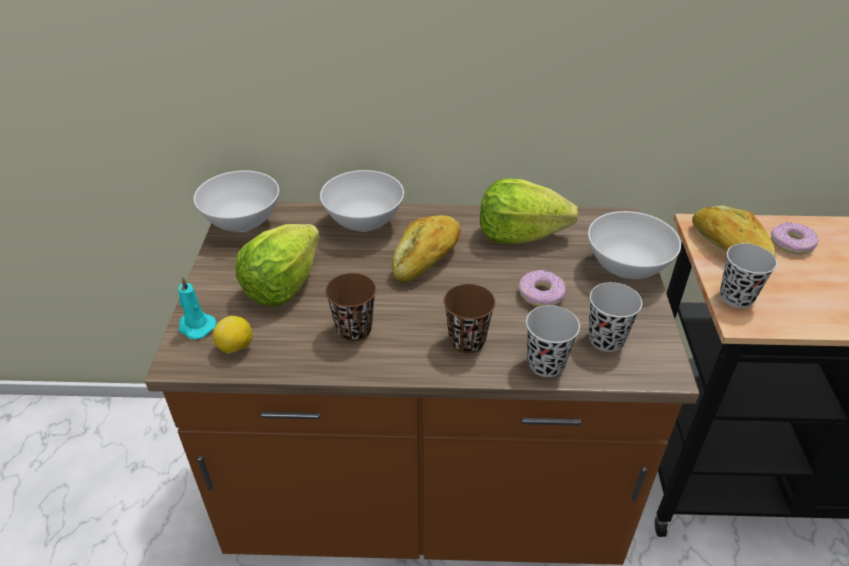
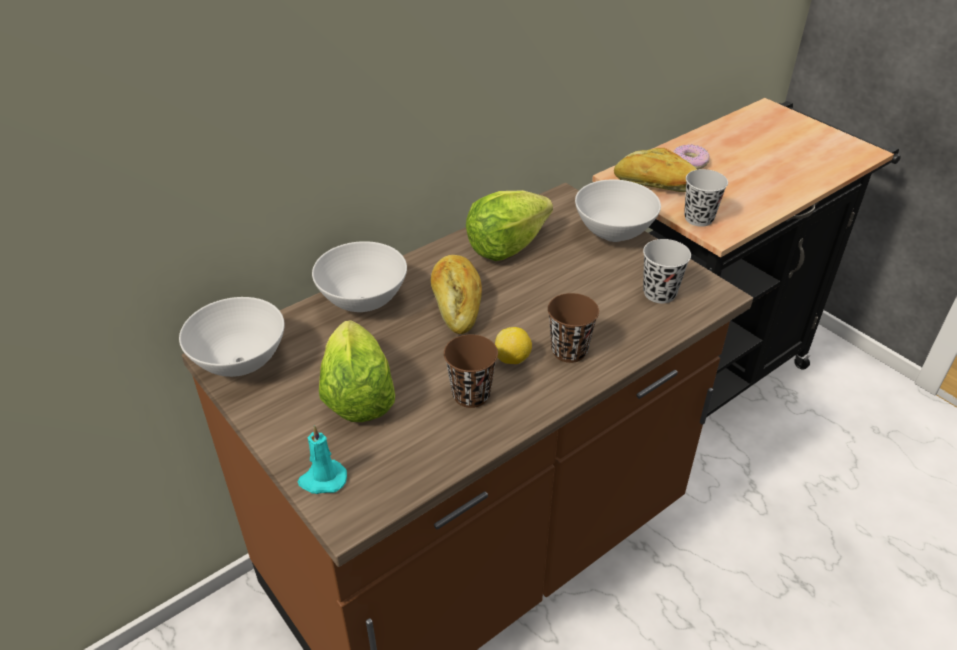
camera: 40 degrees left, 0 degrees up
(236, 348) = (387, 473): lemon -> lemon (512, 359)
(541, 295) = (578, 285): donut -> none
(546, 364) = (642, 334): black cup -> none

